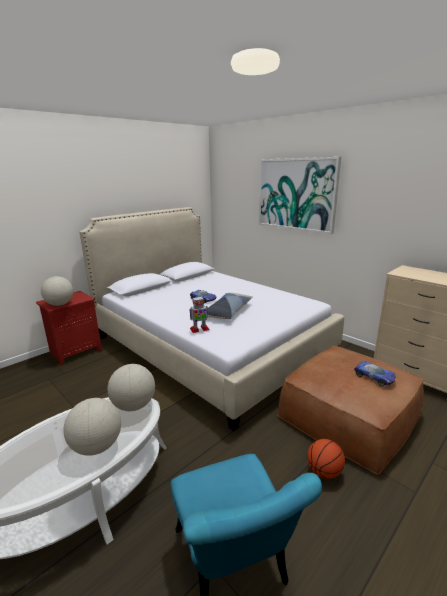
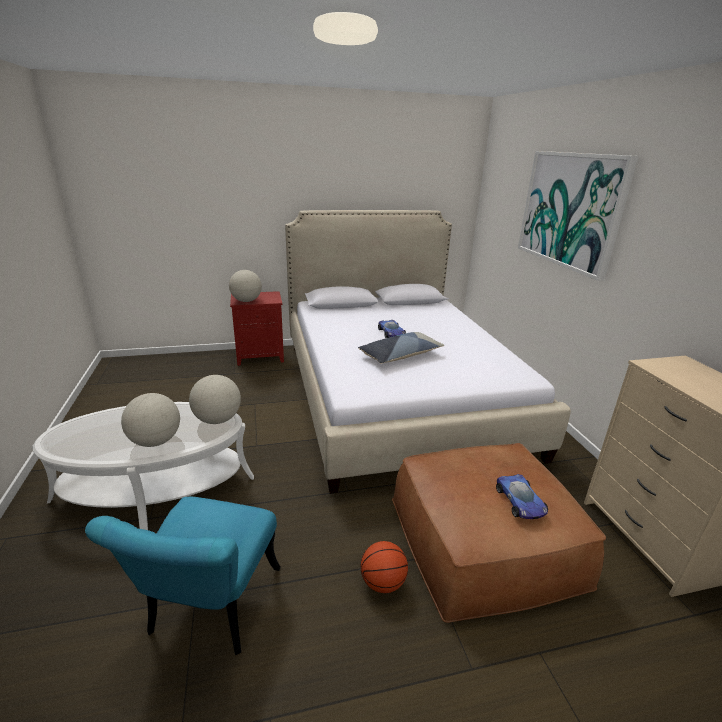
camera: 30 degrees right, 5 degrees up
(199, 329) = (343, 365): toy robot -> none

